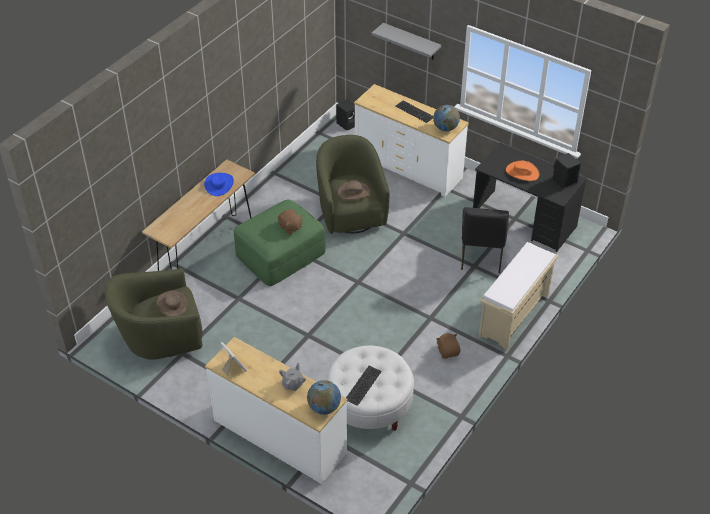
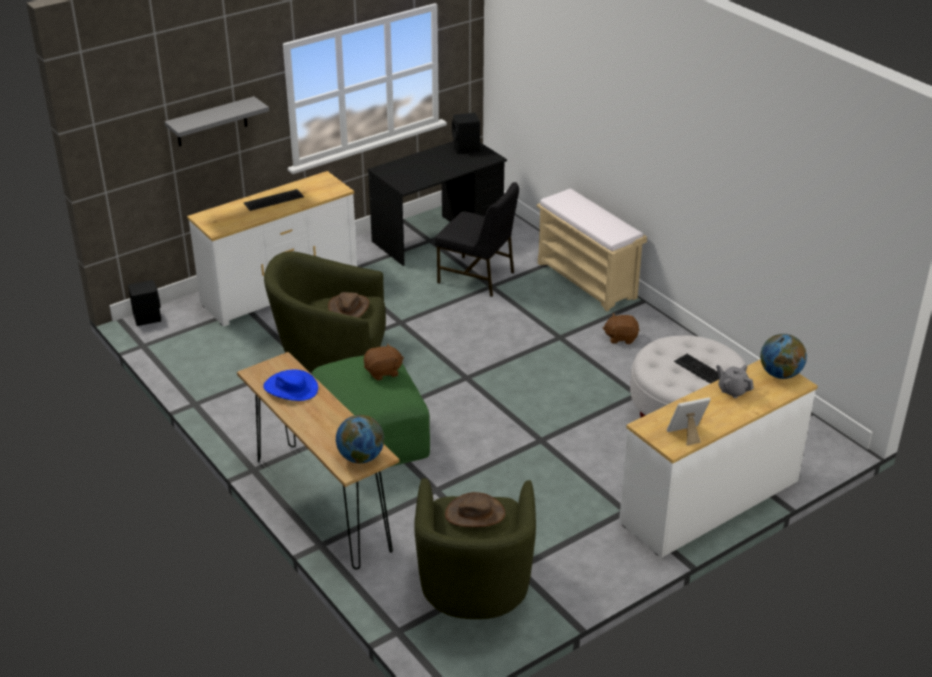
camera: 70 degrees left, 10 degrees down
(445, 128) = (326, 187): globe -> globe (361, 457)
(522, 172) = (432, 168): orange hat -> none

